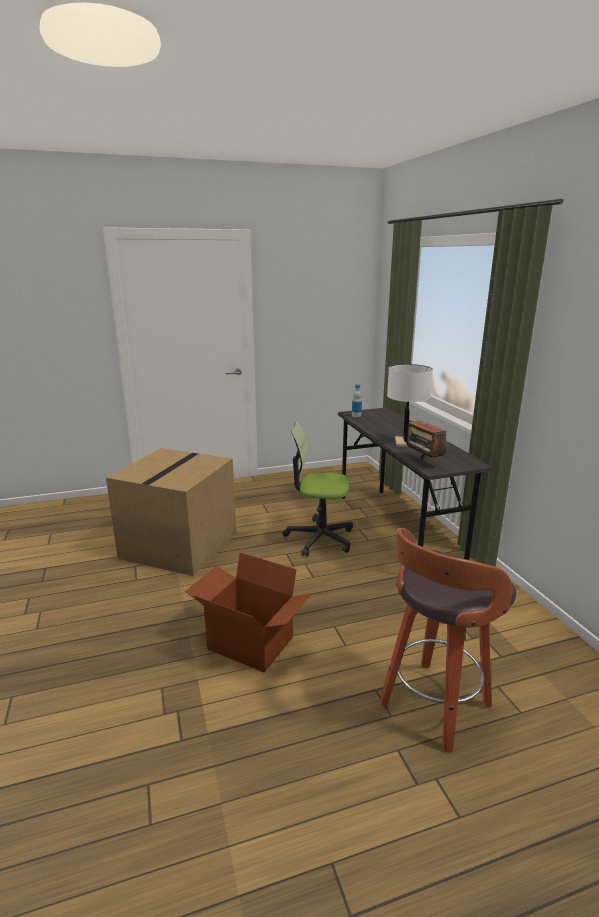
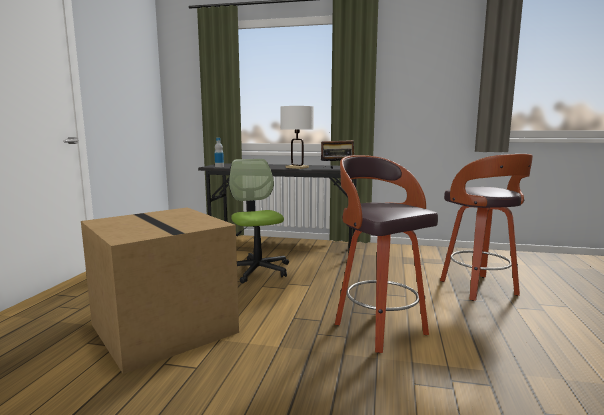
camera: 60 degrees left, 10 degrees down
(249, 644) = (378, 328): cardboard box -> stool
(319, 538) = (257, 270): office chair -> office chair turned 120 degrees clockwise

